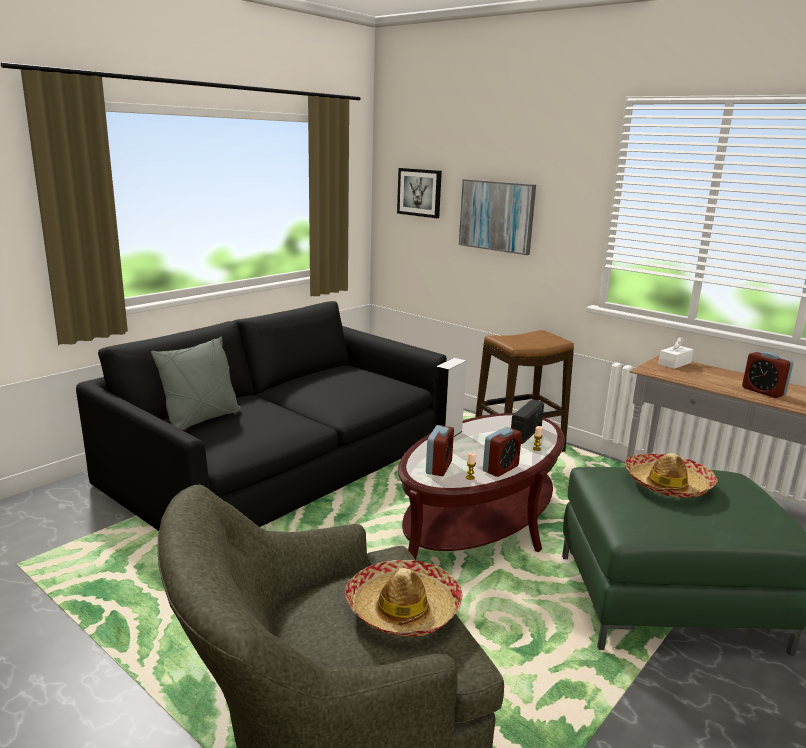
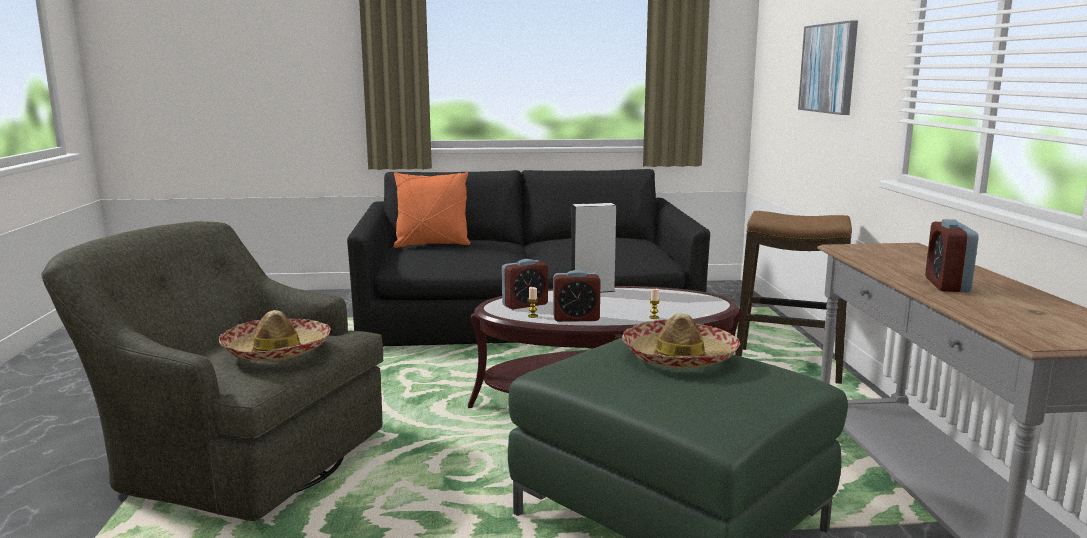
camera: 45 degrees right, 5 degrees down
(201, 420) = (432, 245): grey pillow -> orange pillow
(419, 192) = (781, 50): picture -> none
(526, 434) = (676, 307): radio -> none
(674, 363) = (905, 249): white tissue box -> none

